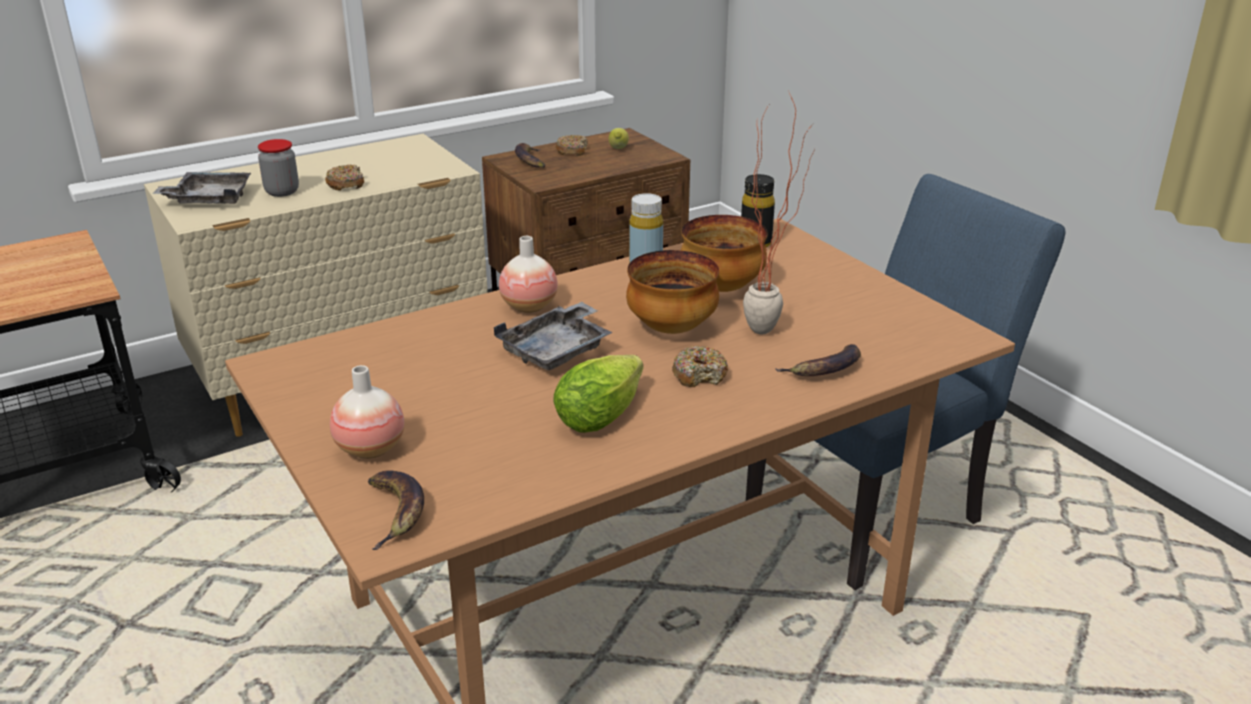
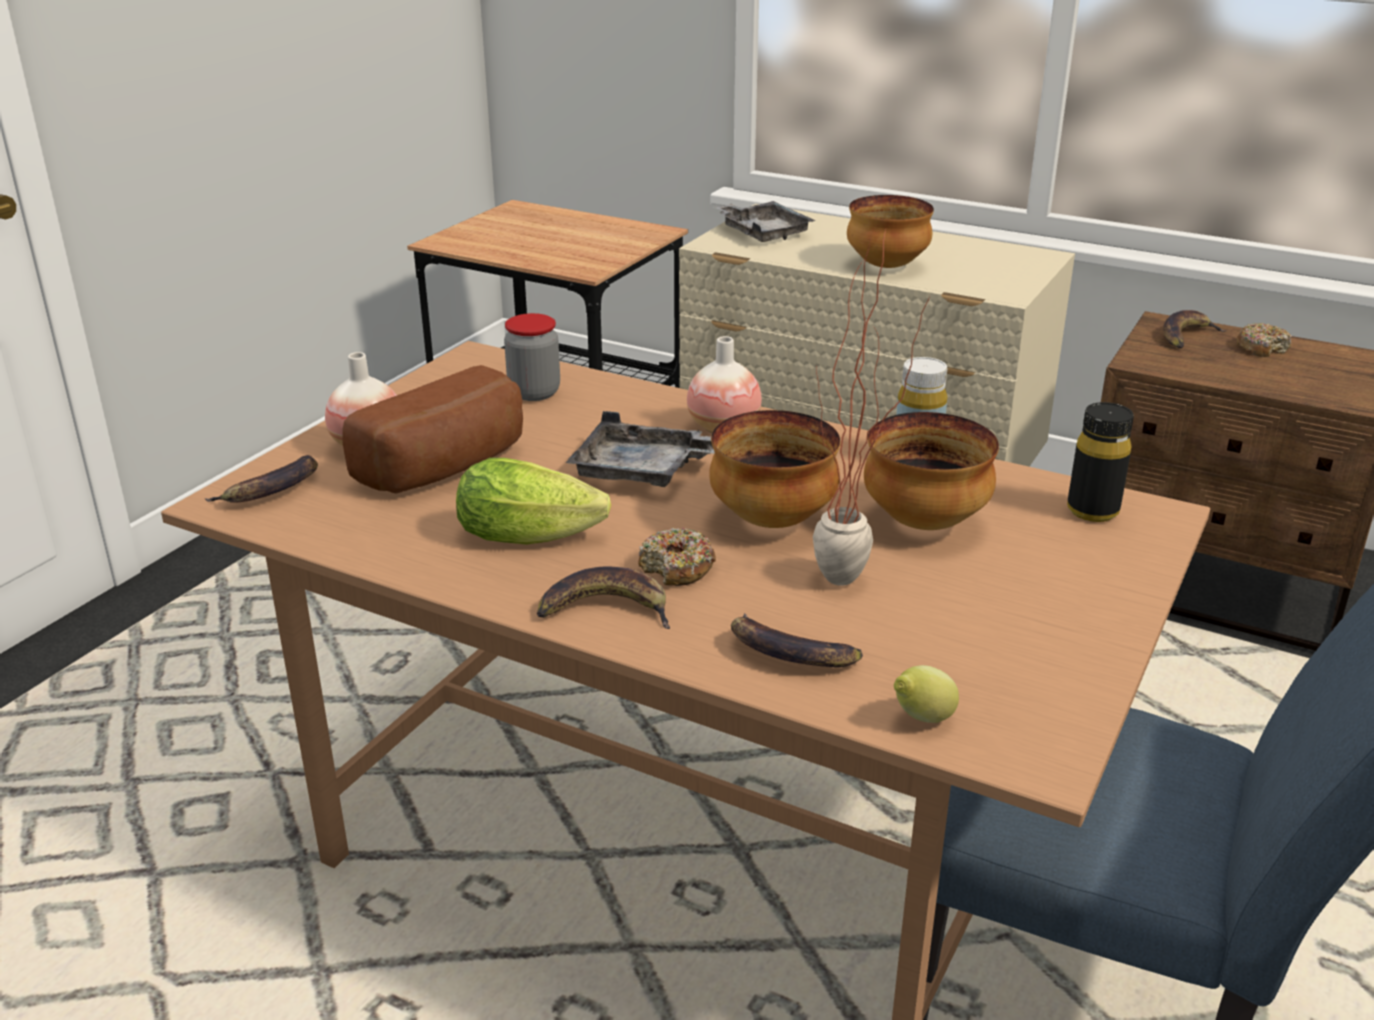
camera: 60 degrees right, 0 degrees up
(282, 192) = (824, 250): jar -> jar (534, 393)
(346, 184) = (885, 266): donut -> bowl
(456, 421) = (449, 467): none -> bread
(618, 149) = (1327, 371): lemon -> lemon (921, 719)
(726, 412) = (606, 609): none -> banana

